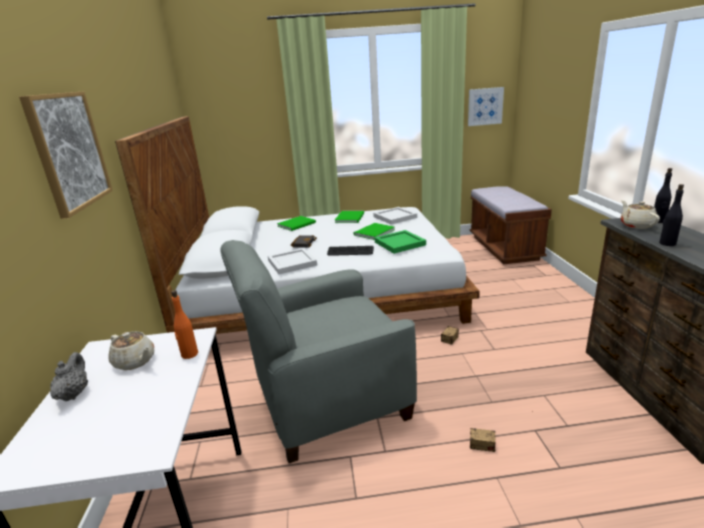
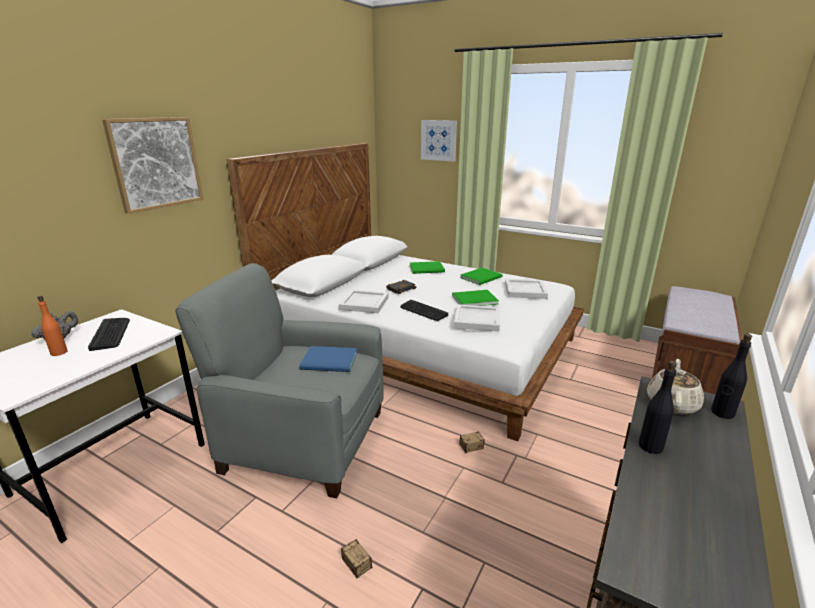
camera: 35 degrees right, 0 degrees up
(135, 362) = (111, 334): beige teapot -> keyboard
(189, 354) = (137, 343): orange bottle -> orange bottle (58, 352)
(342, 309) = (330, 361): none -> blue book
(400, 243) = (477, 319): green tray -> white tray
(485, 106) = (718, 178): picture -> picture (438, 140)

